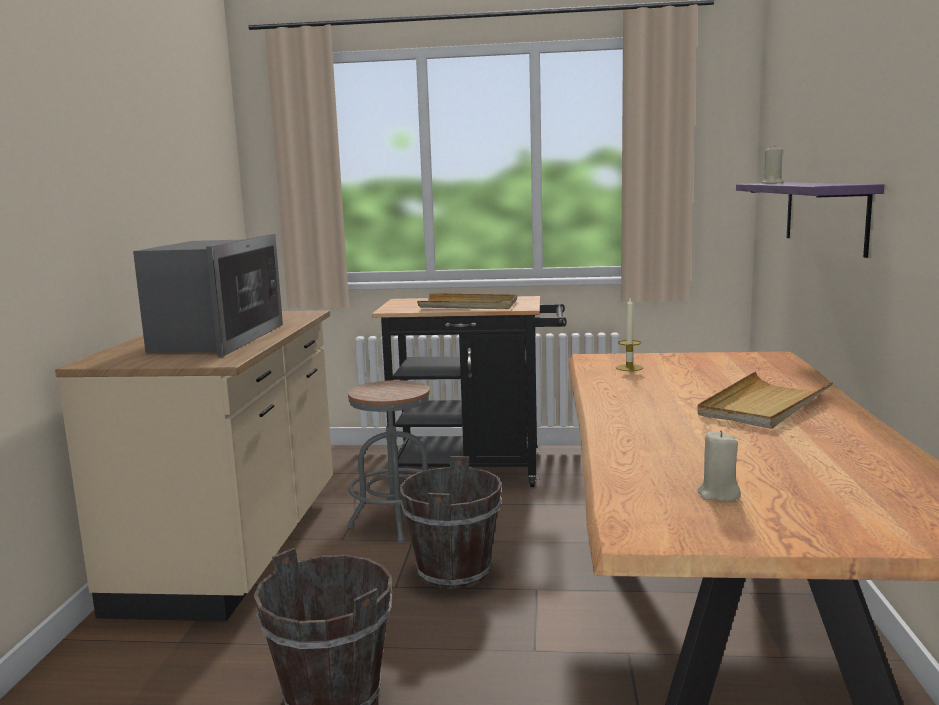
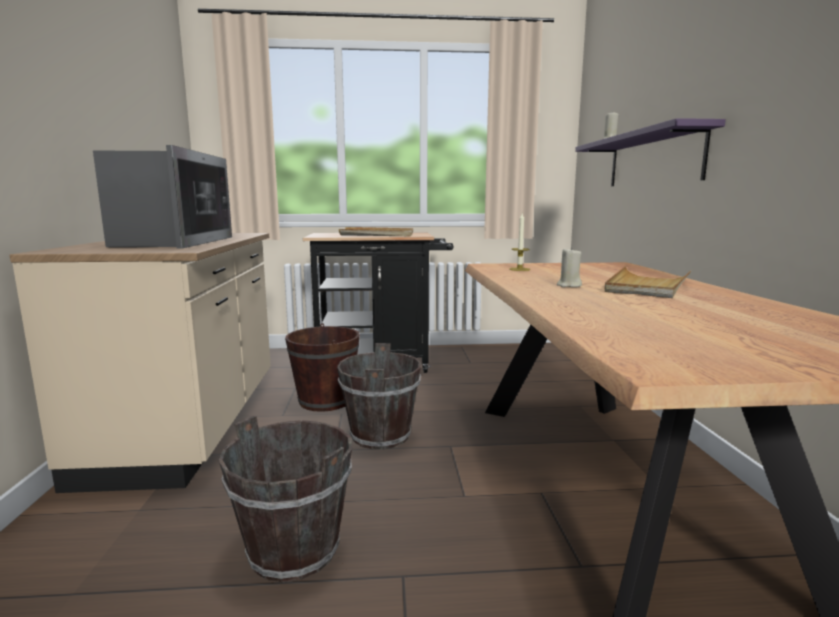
camera: 10 degrees left, 0 degrees up
(396, 522) = (325, 400): grey stool -> brown bucket
(718, 494) = (689, 338): beige candle -> beige candle (568, 285)

